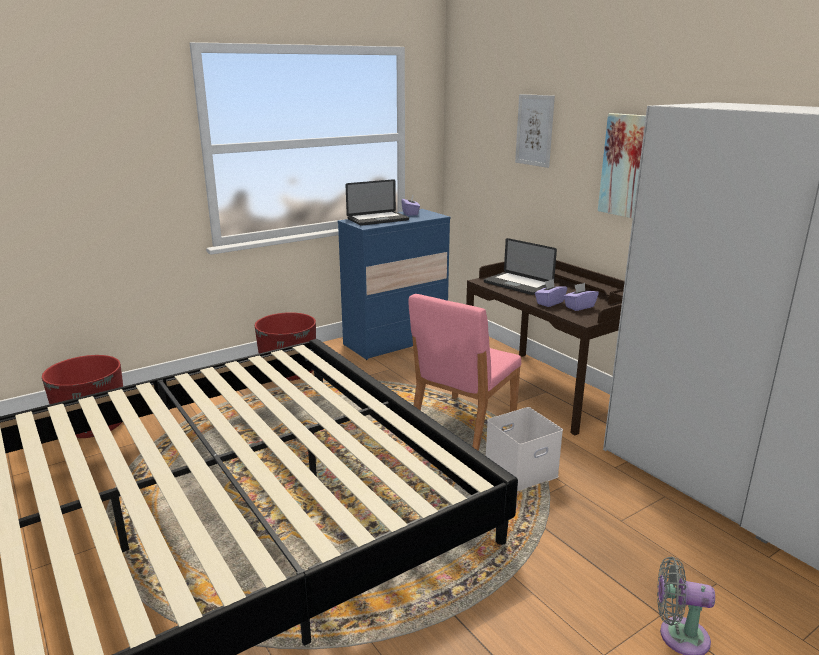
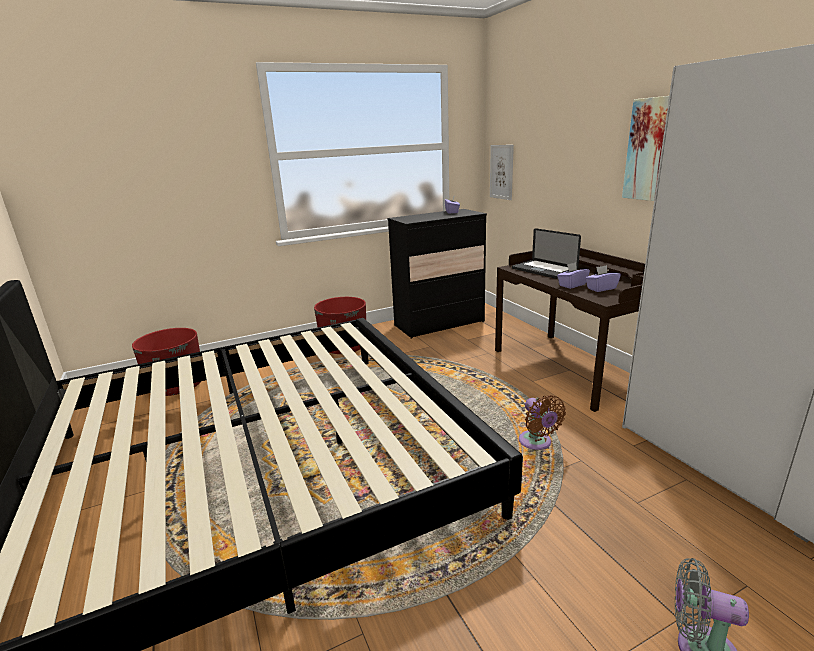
camera: 10 degrees right, 0 degrees up
(378, 219) = (422, 216): laptop -> none
(395, 341) = (439, 324): blue dresser -> black dresser
(462, 423) = (486, 396): pink chair -> none
(521, 470) = (537, 443): white storage box -> brown fan
(534, 130) = (562, 128): picture -> picture (501, 172)

